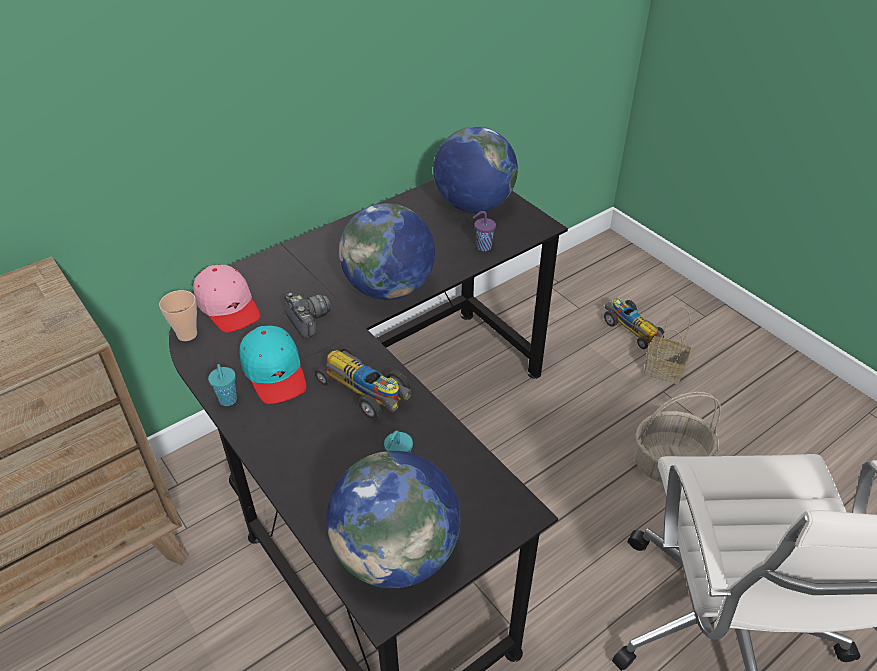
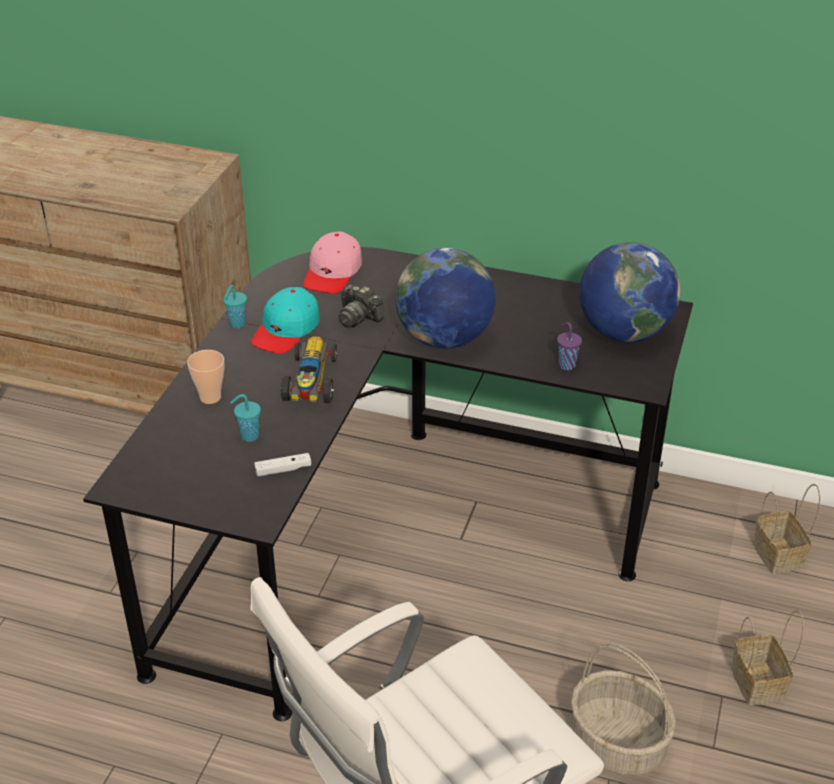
camera: 55 degrees right, 5 degrees down
(187, 334) = (283, 271): cup -> cup (210, 397)
(308, 321) = (358, 317): camera -> camera turned 105 degrees clockwise
(396, 553) = (167, 472): globe -> none
(466, 464) = (283, 470): none -> white game controller
(574, 300) = (779, 556): none -> basket
(630, 327) = (793, 624): toy car -> none

